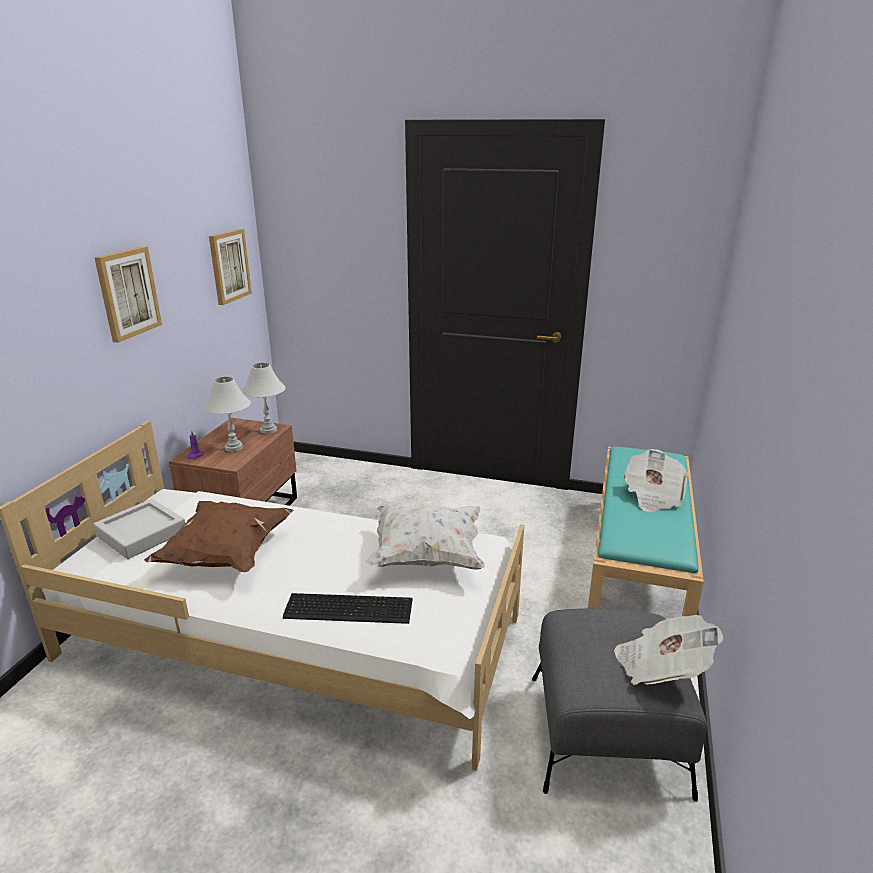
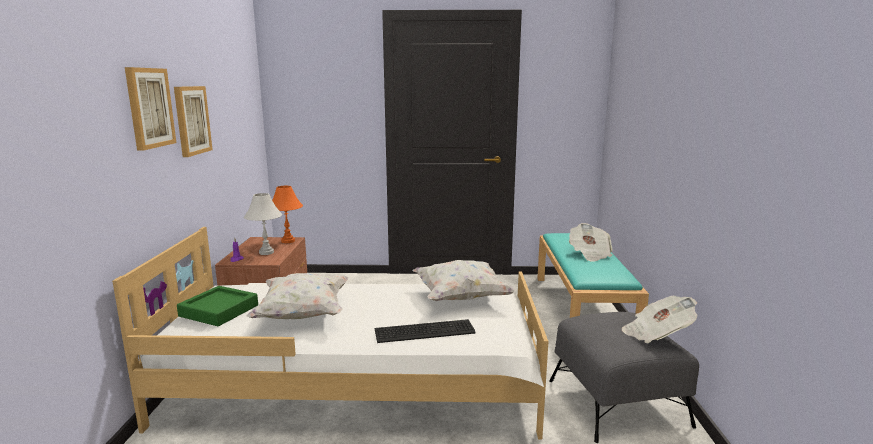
camera: 15 degrees left, 10 degrees down
(142, 534) = (219, 311): grey tray -> green tray
(226, 555) = (303, 314): brown pillow -> white pillow
(229, 266) = (247, 115): picture -> picture (149, 108)
(268, 430) = (288, 241): white table lamp -> orange table lamp

